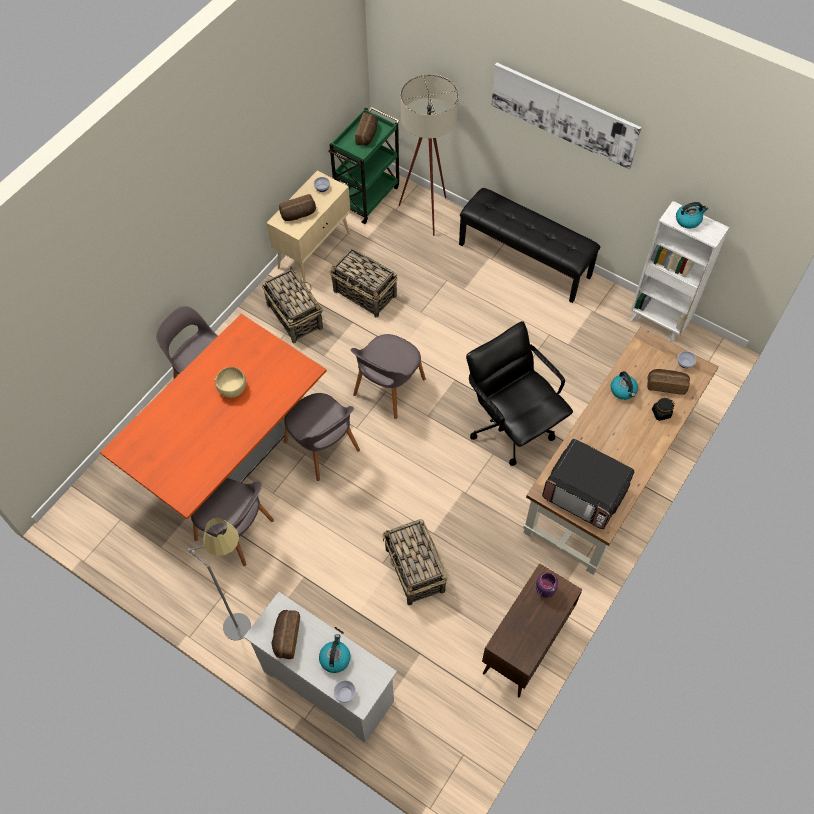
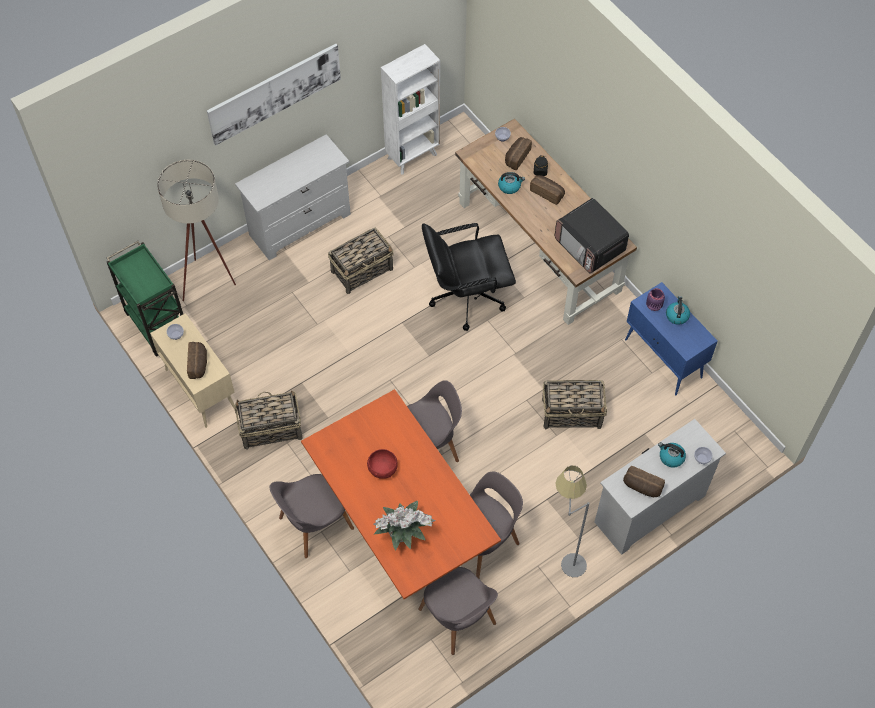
camera: 70 degrees left, 0 degrees up
(167, 430) = (404, 534): none -> potted plant
(232, 388) = (382, 469): beige bowl -> red bowl
(365, 294) = (274, 362): basket -> basket (362, 270)
(368, 135) = (140, 272): bread -> bread (547, 192)
(388, 388) = (387, 377): grey chair -> grey chair (458, 618)
(525, 260) = (300, 224): black bench -> white dresser
(525, 647) = (664, 359): brown cabinet -> blue cabinet
(585, 493) = (590, 246): microwave -> microwave turned 90 degrees clockwise
(688, 220) = (405, 65): kettle -> kettle (677, 315)

